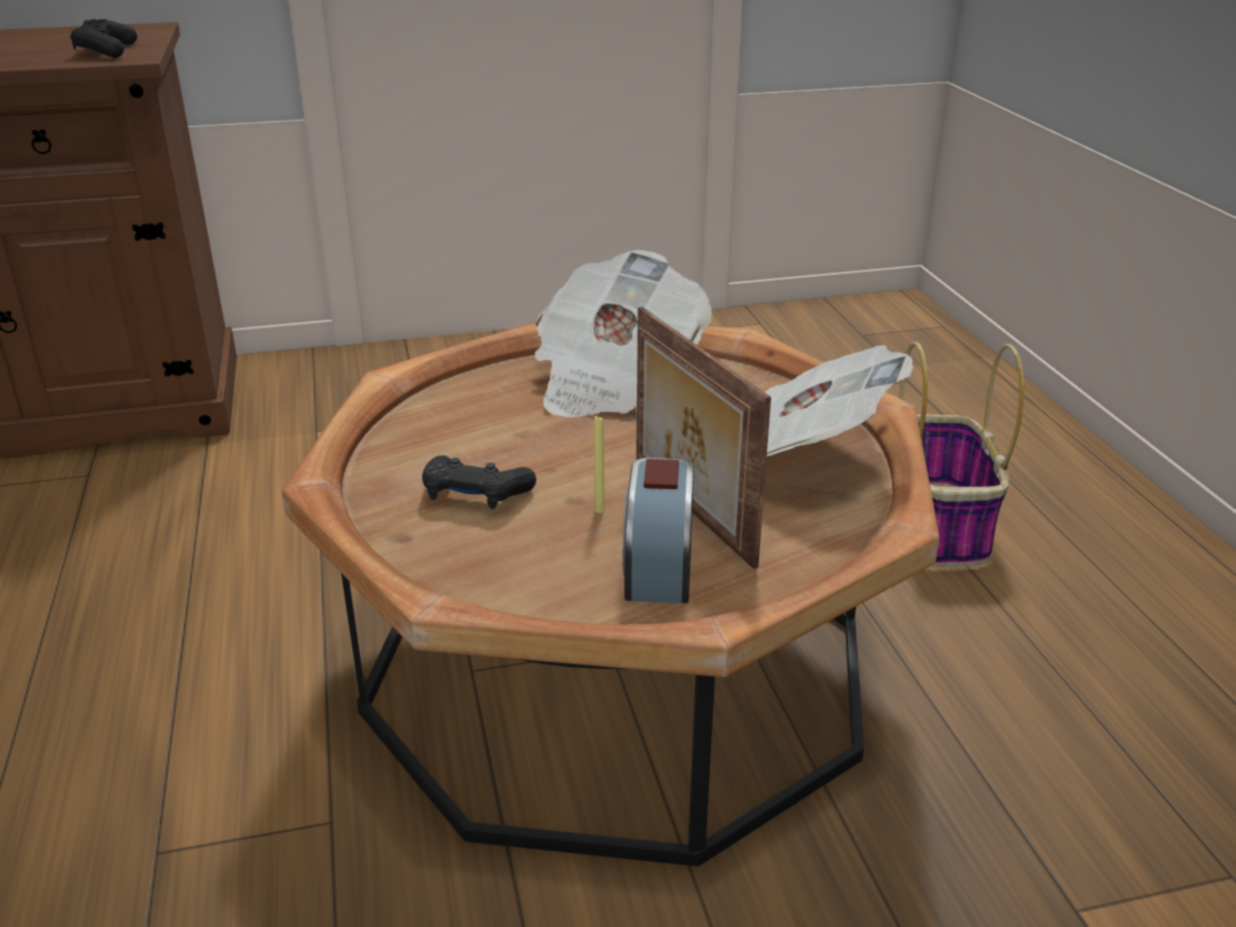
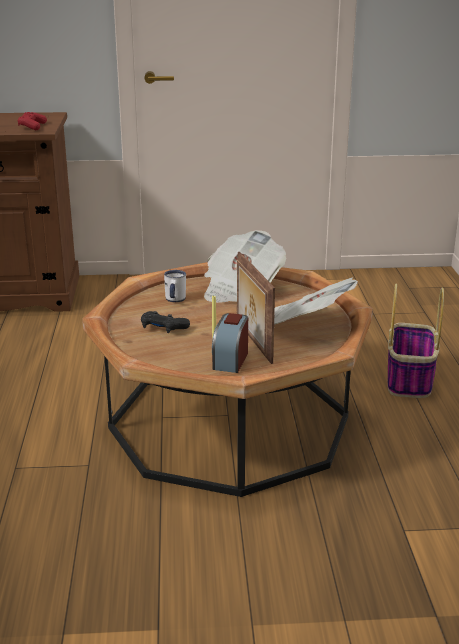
camera: 10 degrees right, 5 degrees down
(106, 51) = (32, 126): black game controller -> red game controller
(480, 419) = (174, 300): none -> white mug

